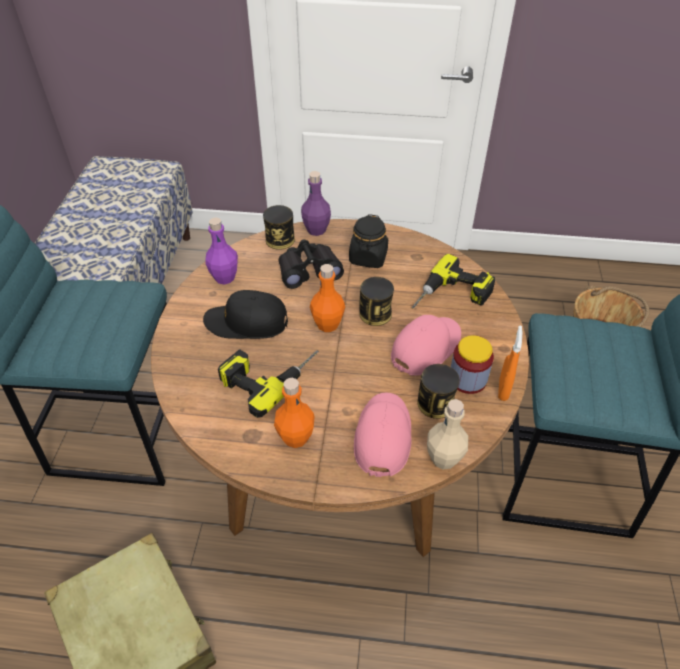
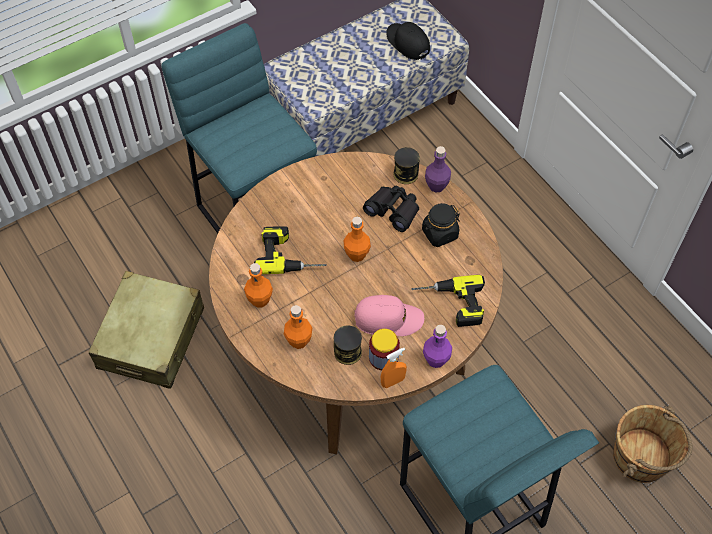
camera: 50 degrees right, 10 degrees up
(224, 277) = (342, 173): purple bottle -> purple bottle (436, 360)
(247, 322) = (318, 213): black cap -> black cap (407, 43)
(375, 314) = (391, 273): can -> none
(382, 436) = (299, 341): pink cap -> orange bottle
(443, 458) = (311, 381): beige bottle -> none

